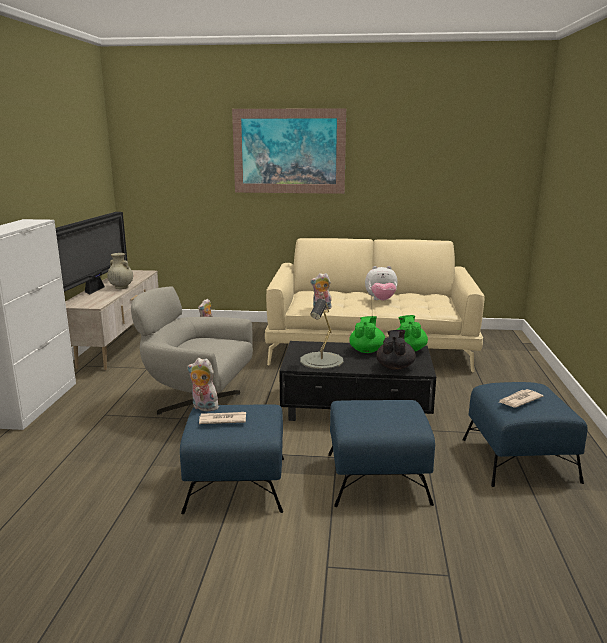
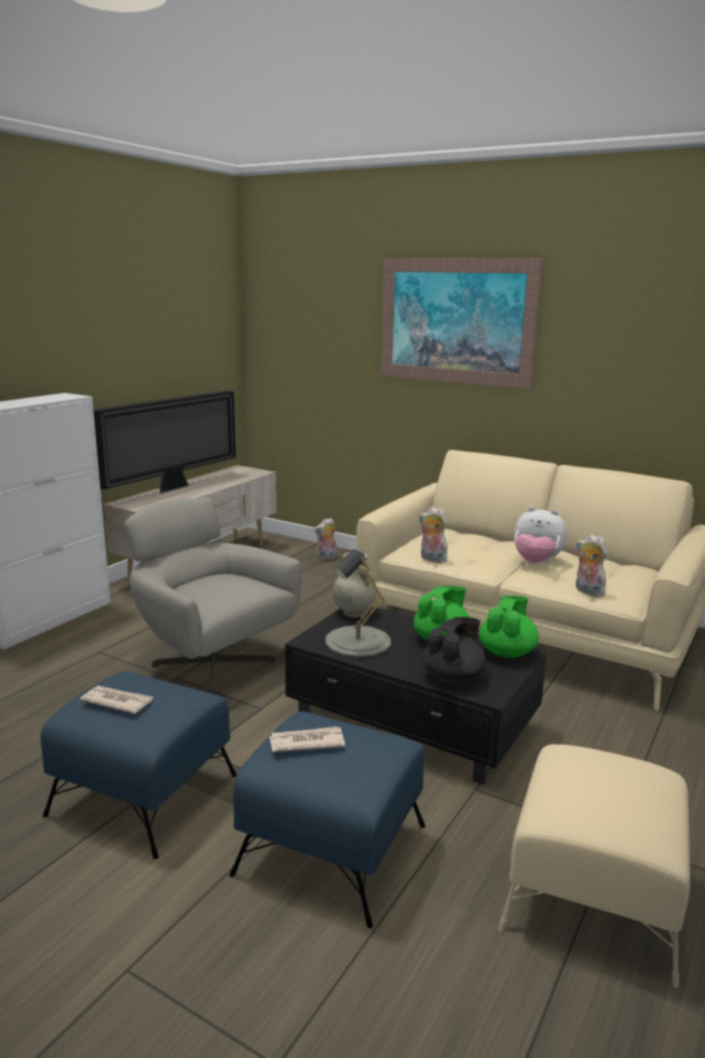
camera: 25 degrees right, 0 degrees up
(121, 287) = (205, 489): beige vase -> beige vase (354, 612)
(203, 408) = (121, 677): plush toy -> plush toy (587, 592)
(518, 460) = (591, 897): blue ottoman -> beige ottoman
(519, 400) = (583, 793): newspaper -> newspaper (306, 742)

